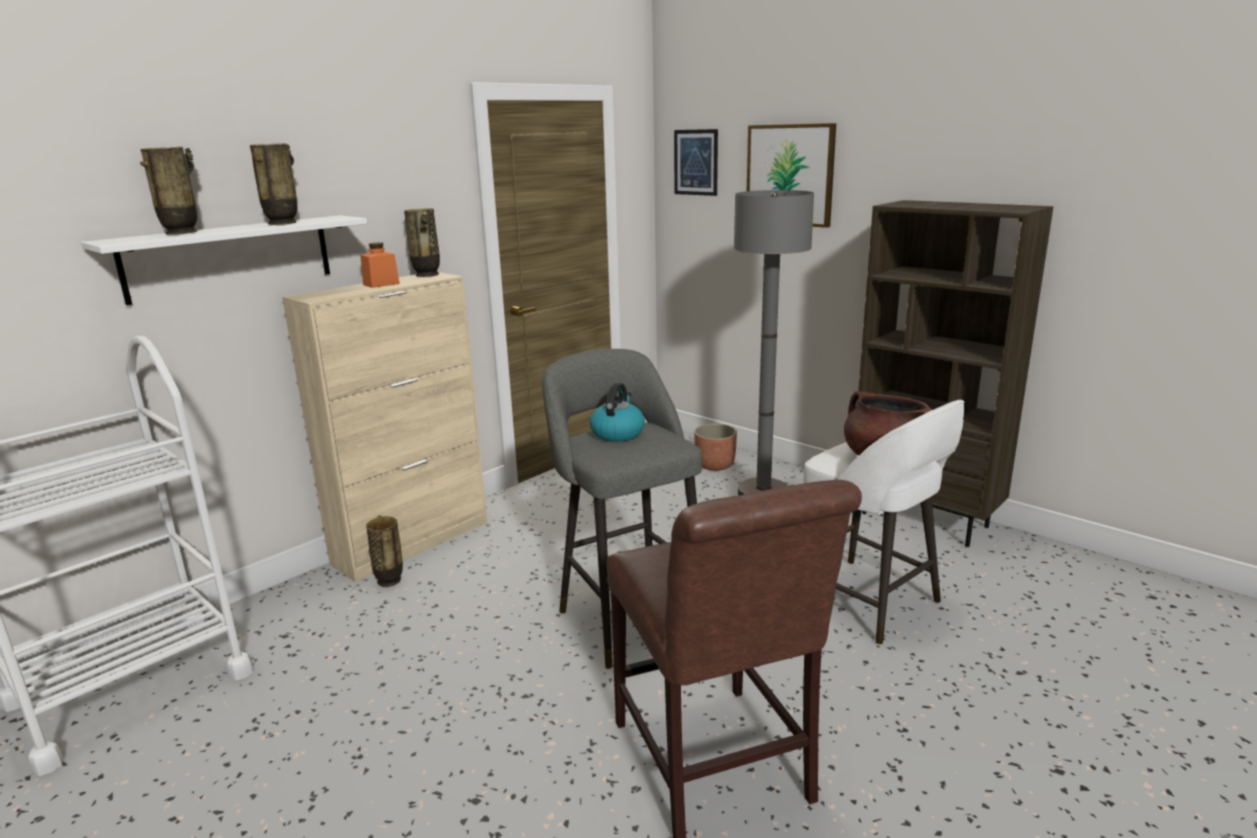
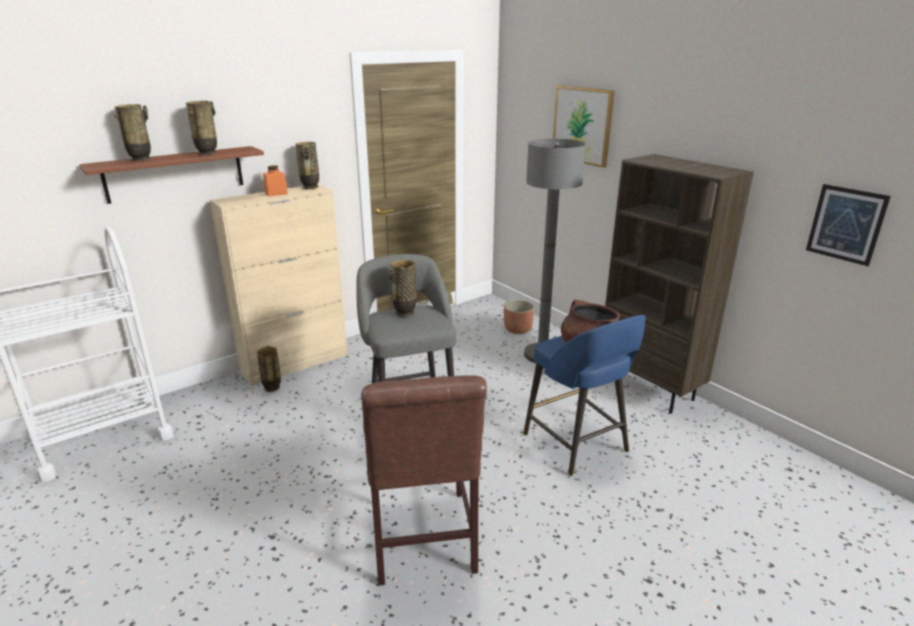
camera: 10 degrees right, 5 degrees up
(230, 257) = (175, 174): white shelf -> brown shelf
(617, 433) = (404, 313): kettle -> vase
(696, 162) = (522, 108): picture -> picture (846, 224)
(867, 602) = (577, 444): white stool -> blue stool

